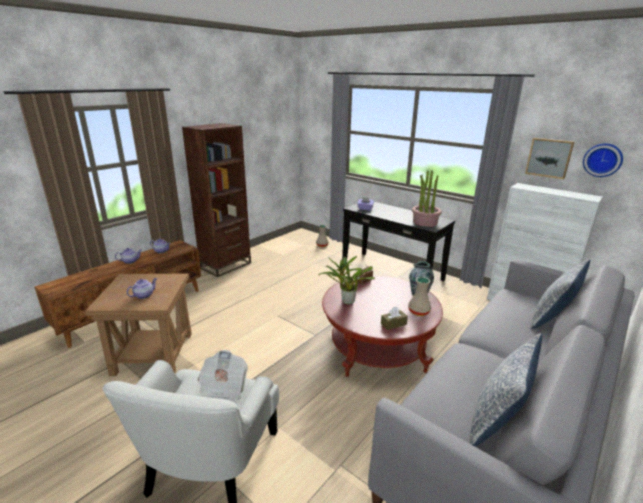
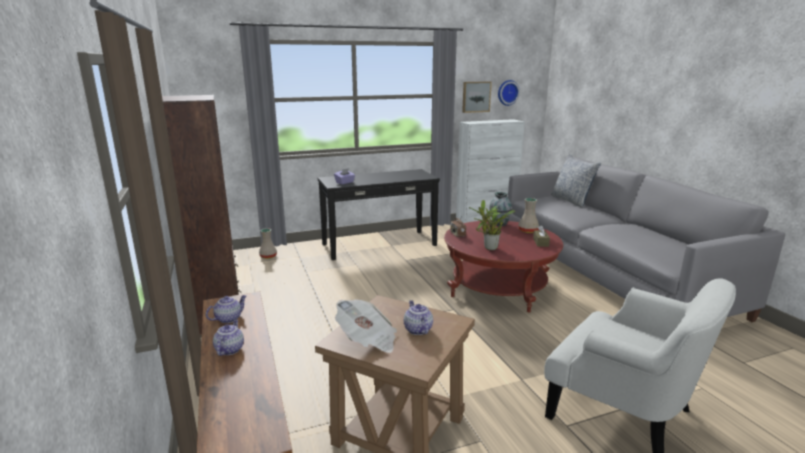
camera: 60 degrees left, 5 degrees down
(223, 389) = (607, 330): newspaper -> newspaper (367, 340)
(425, 222) = (413, 176): potted plant -> none
(497, 421) = (677, 242): pillow -> none

